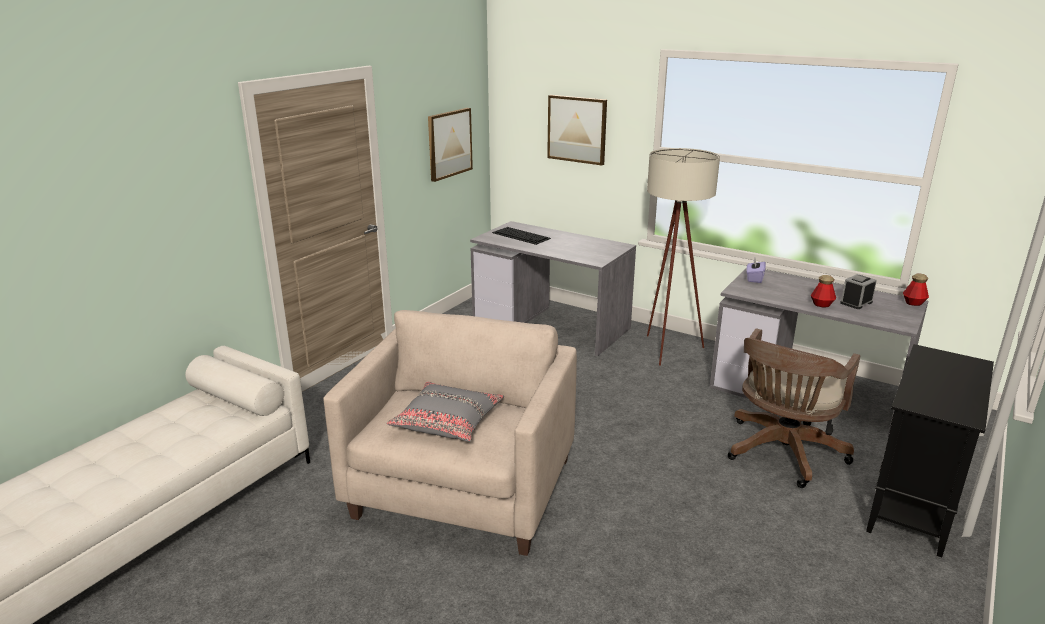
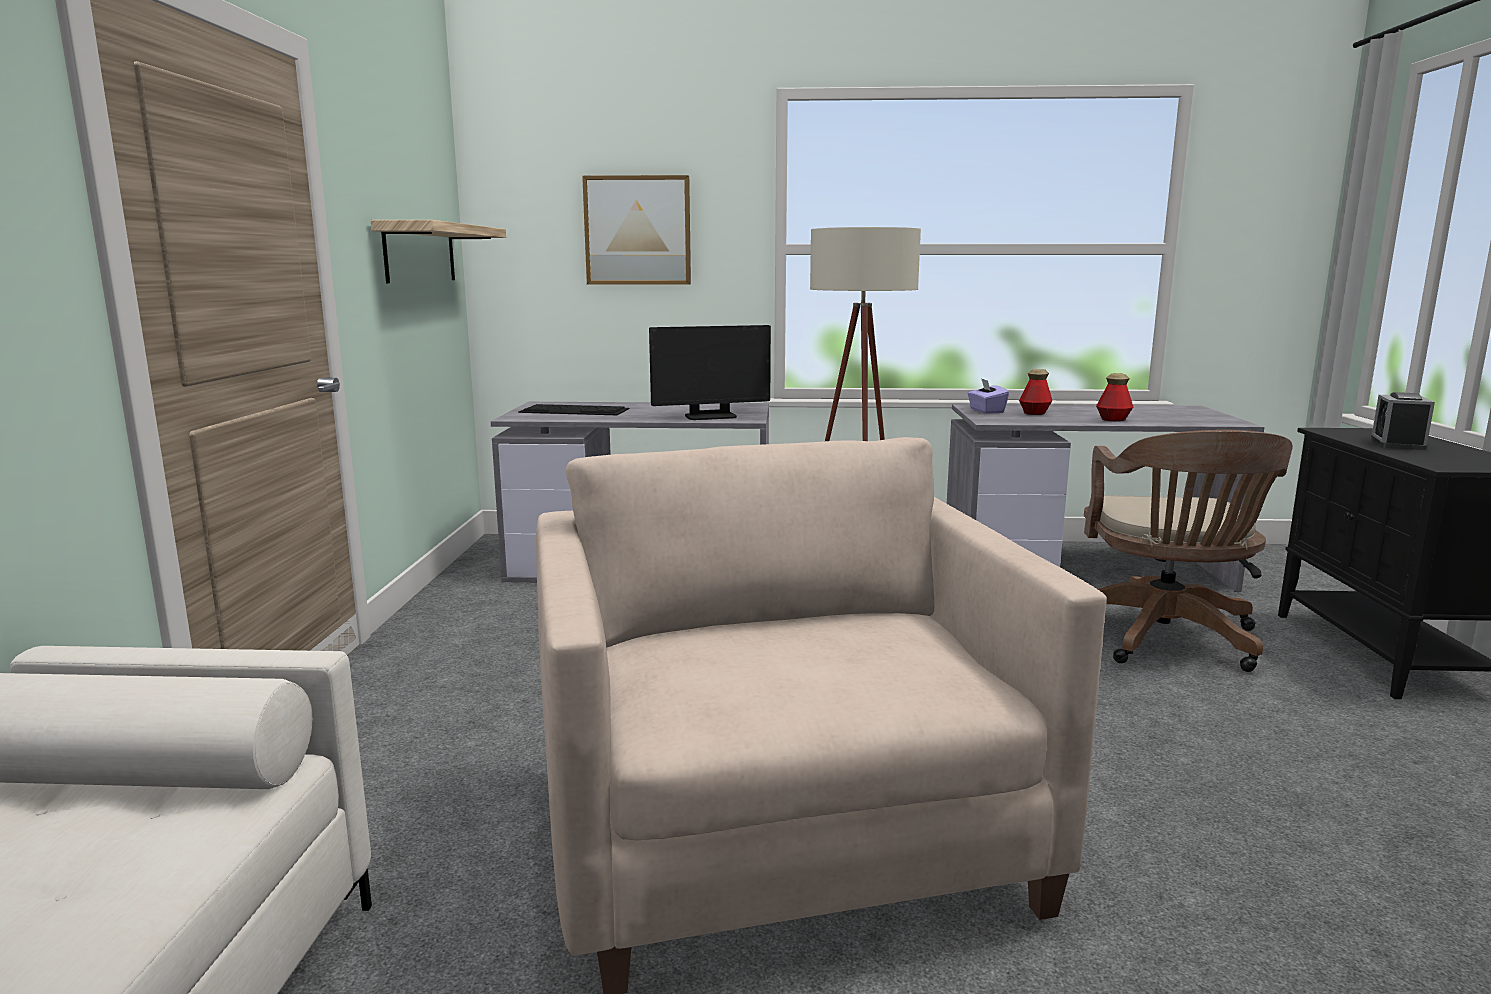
camera: 30 degrees left, 10 degrees down
(447, 421) = (810, 661): grey pillow -> none
(449, 143) = (420, 253): picture -> shelf
(581, 255) = (710, 416): none -> monitor
(856, 302) = (1142, 414): alarm clock -> alarm clock (1397, 444)
(913, 303) = (1195, 408): bottle -> bottle (1034, 413)

